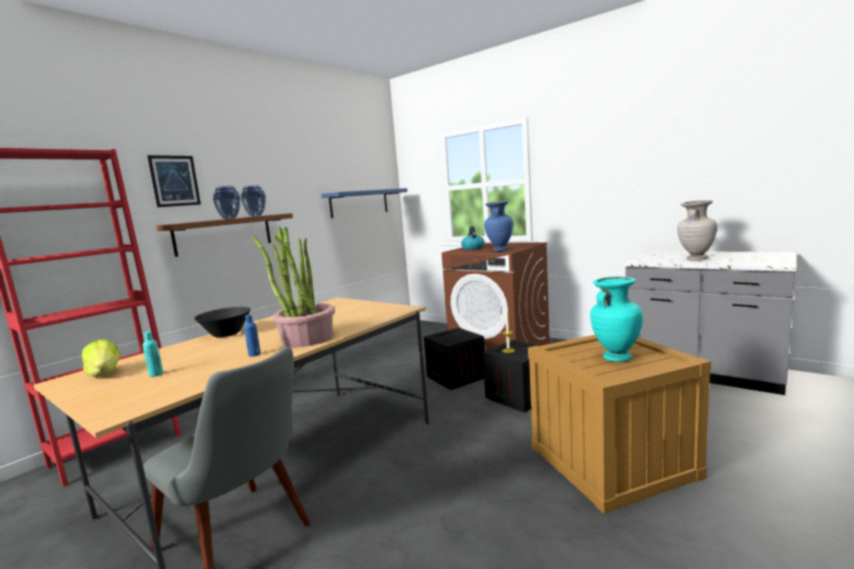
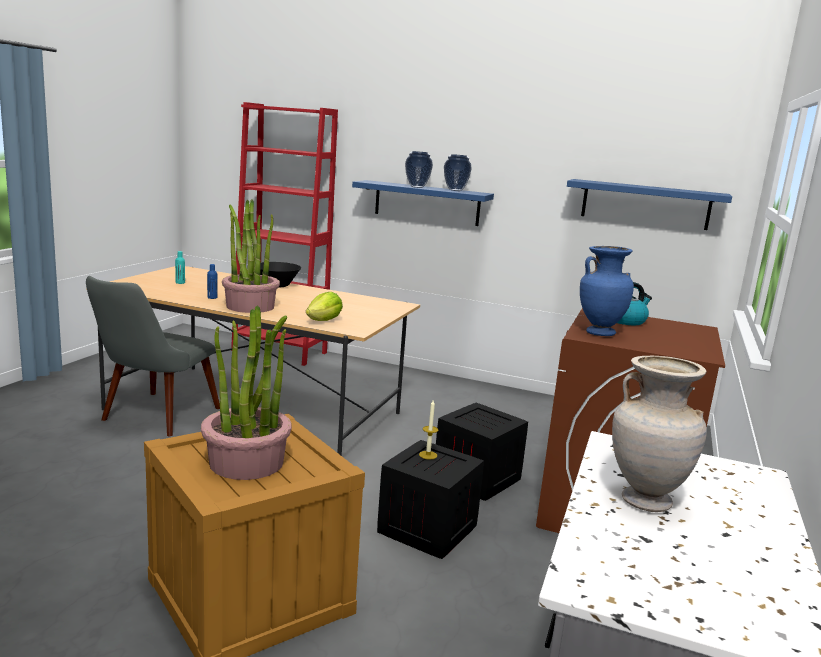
camera: 70 degrees right, 5 degrees up
(105, 373) = (190, 273): lettuce -> lettuce (324, 321)
(174, 181) = (392, 139): picture -> none
(224, 234) = (427, 203): brown shelf -> blue shelf
(616, 358) = (247, 462): turquoise vase -> potted plant

